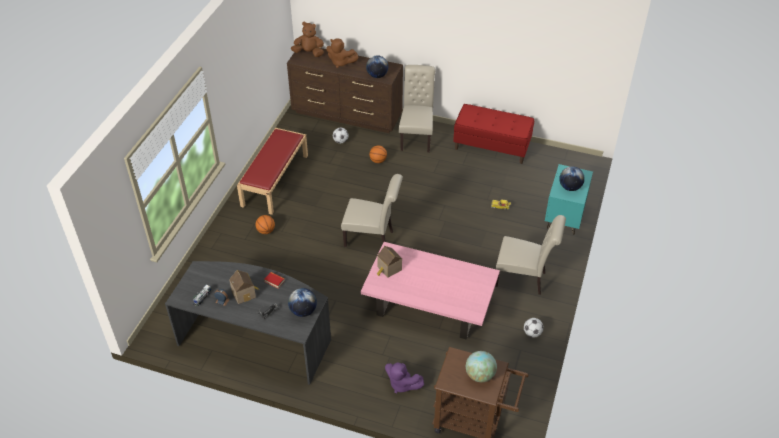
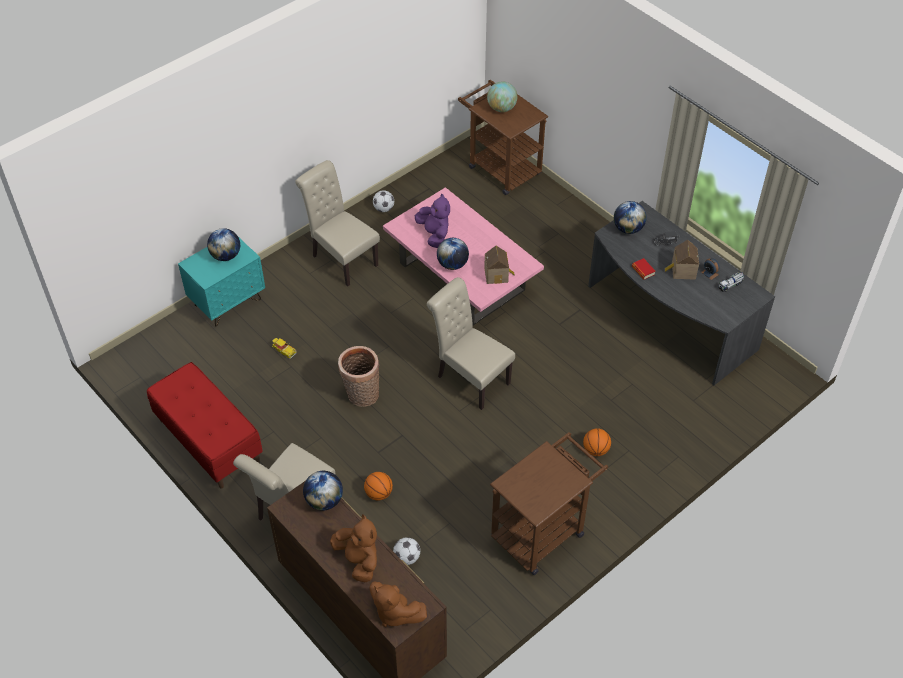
camera: 150 degrees left, 5 degrees up
(275, 180) = (543, 530): red bench -> brown cart
(401, 384) = (543, 219): purple plush toy -> purple plush toy (434, 234)
(425, 263) = (452, 264): none -> globe
(430, 202) = (361, 395): none -> basket

